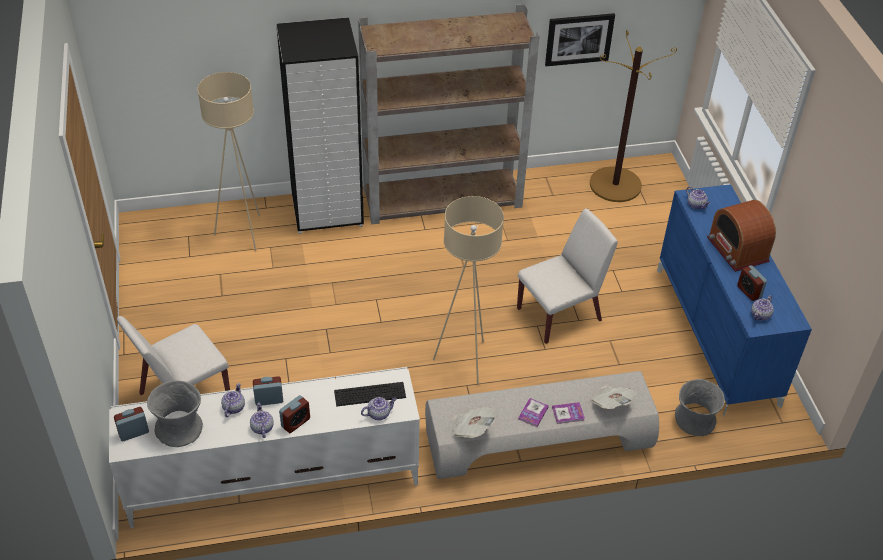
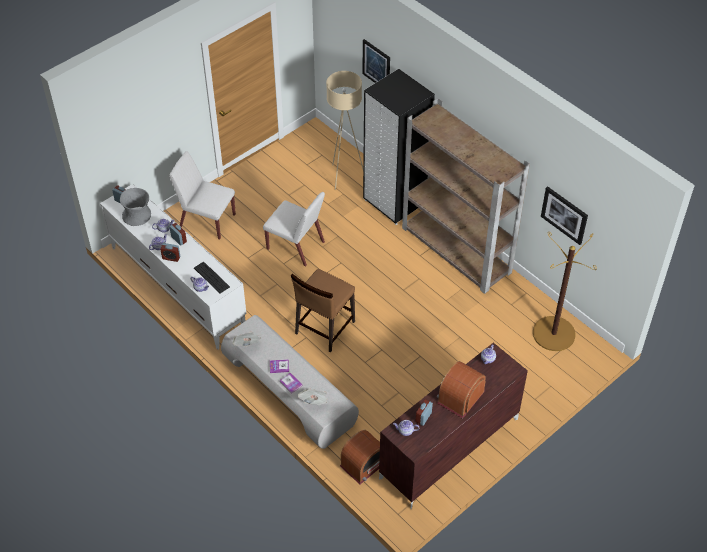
camera: 60 degrees right, 5 degrees up
(229, 48) = (376, 65): none -> picture
(465, 361) = (324, 328): beige floor lamp -> brown chair
(560, 314) = (401, 356): white chair -> white chair (296, 246)
(694, 420) = (364, 464): grey vase -> radio
(716, 335) = (449, 448): blue dresser -> brown dresser

